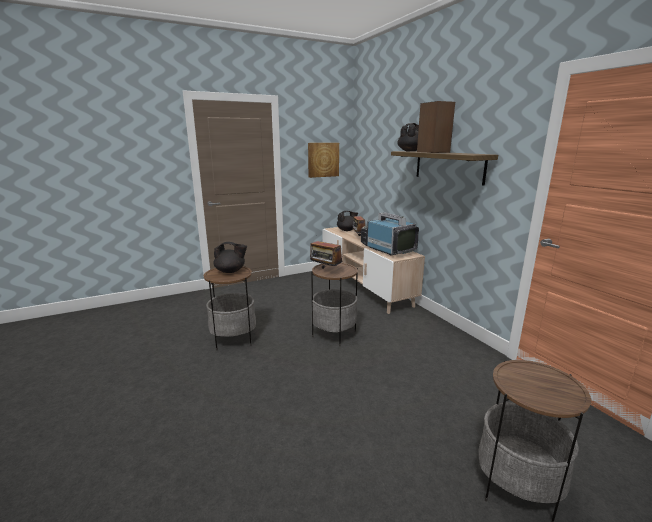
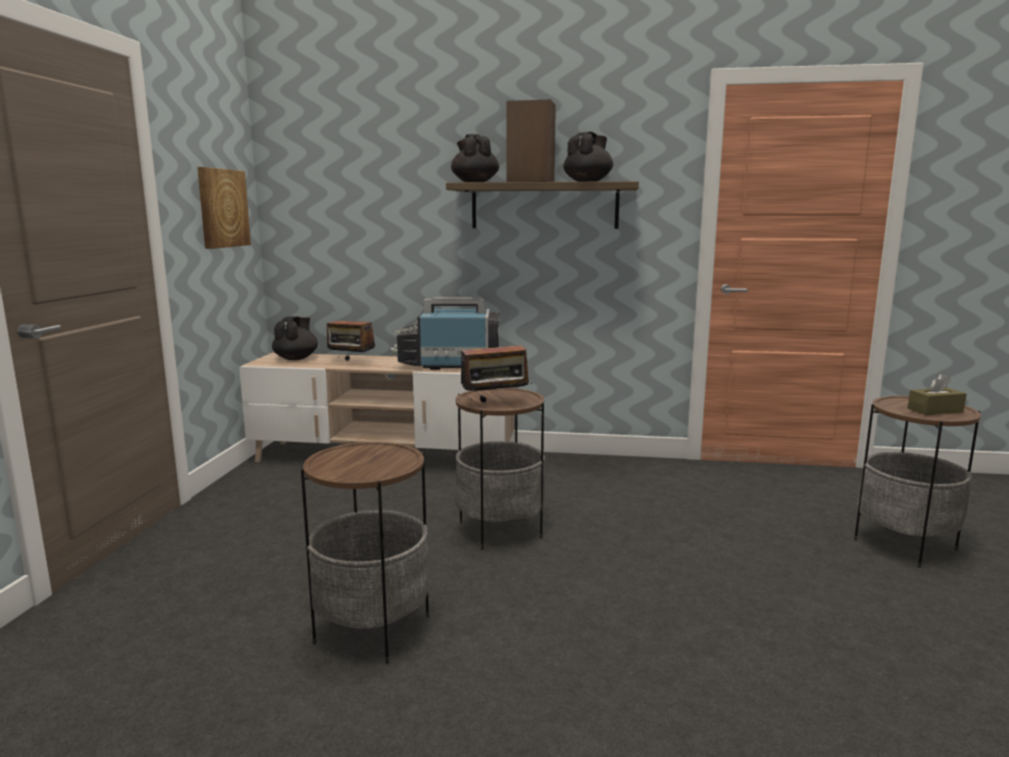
camera: 55 degrees left, 5 degrees down
(231, 271) = (358, 457): black teapot -> black teapot (588, 182)
(536, 389) = (935, 410): none -> brown tissue box

